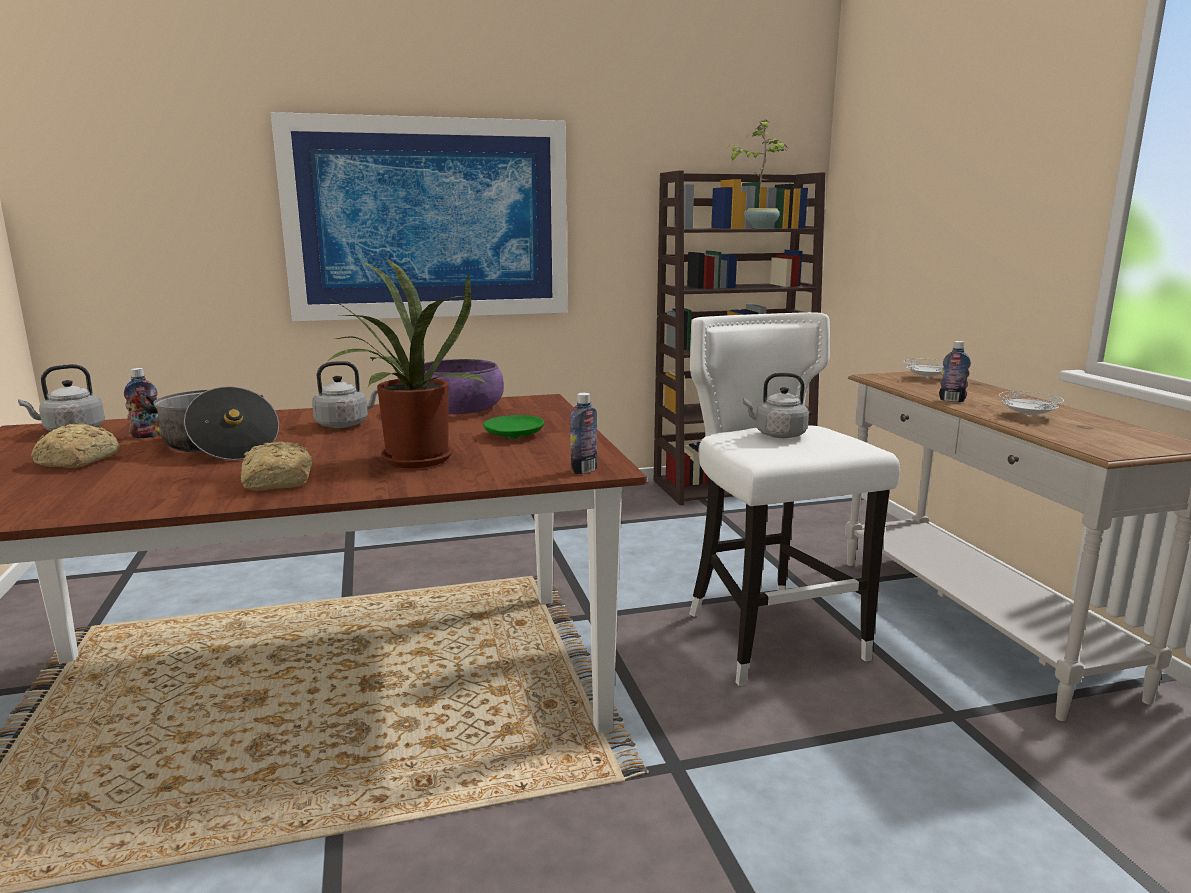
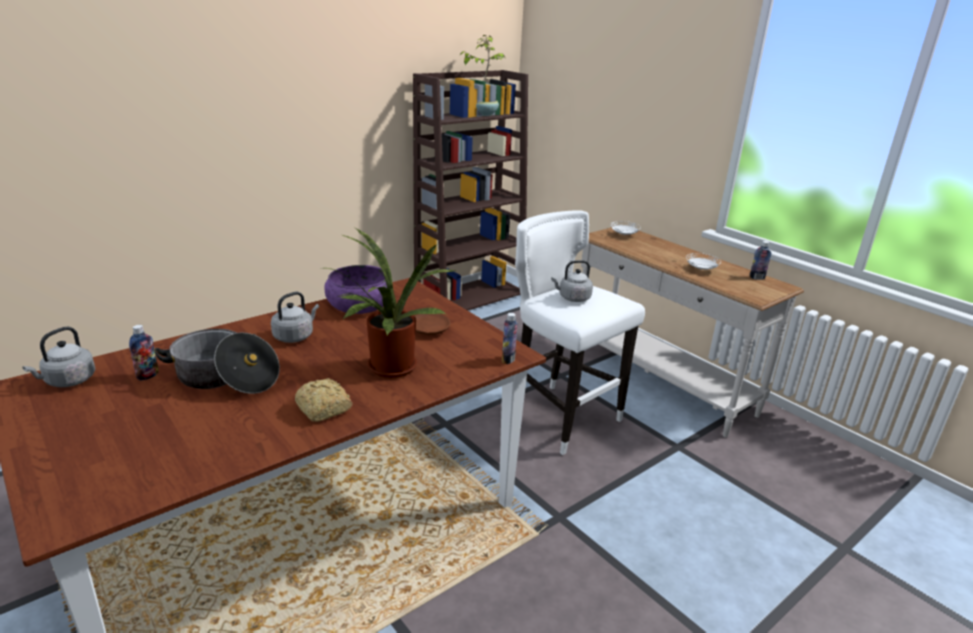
camera: 25 degrees left, 10 degrees up
(76, 461) = (129, 417): bread -> none
(429, 219) = (239, 120): picture -> none
(513, 435) = (429, 330): green plate -> brown plate
(952, 400) = (654, 258): bottle -> bottle (757, 278)

